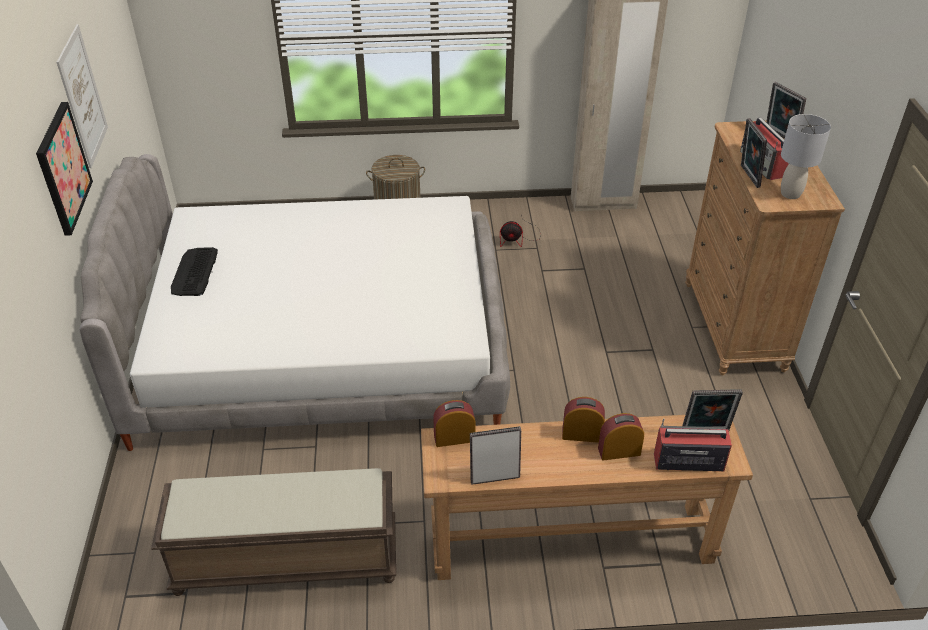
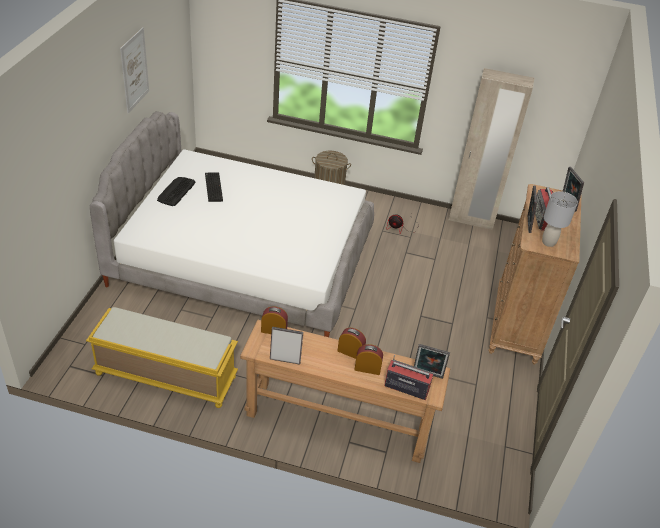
camera: 15 degrees right, 0 degrees up
(62, 168) = (106, 110): picture -> none
(247, 251) = (213, 187): none -> keyboard
(285, 560) = (164, 376): brown bench -> yellow bench

